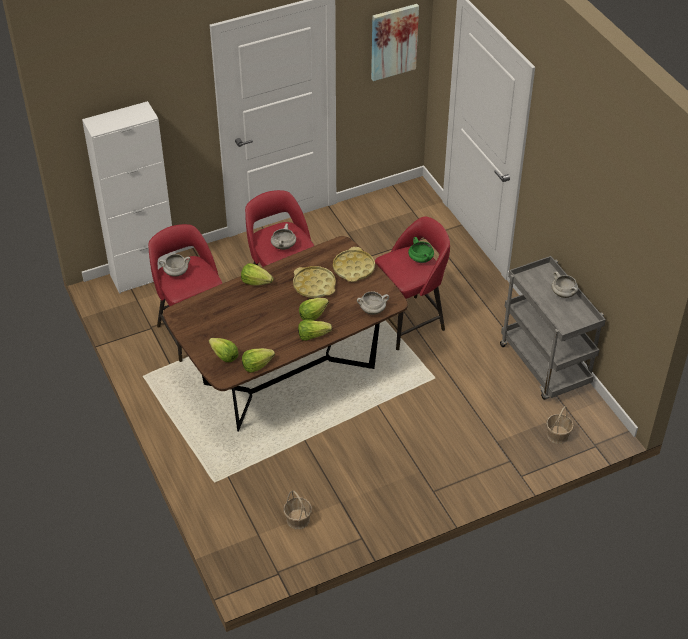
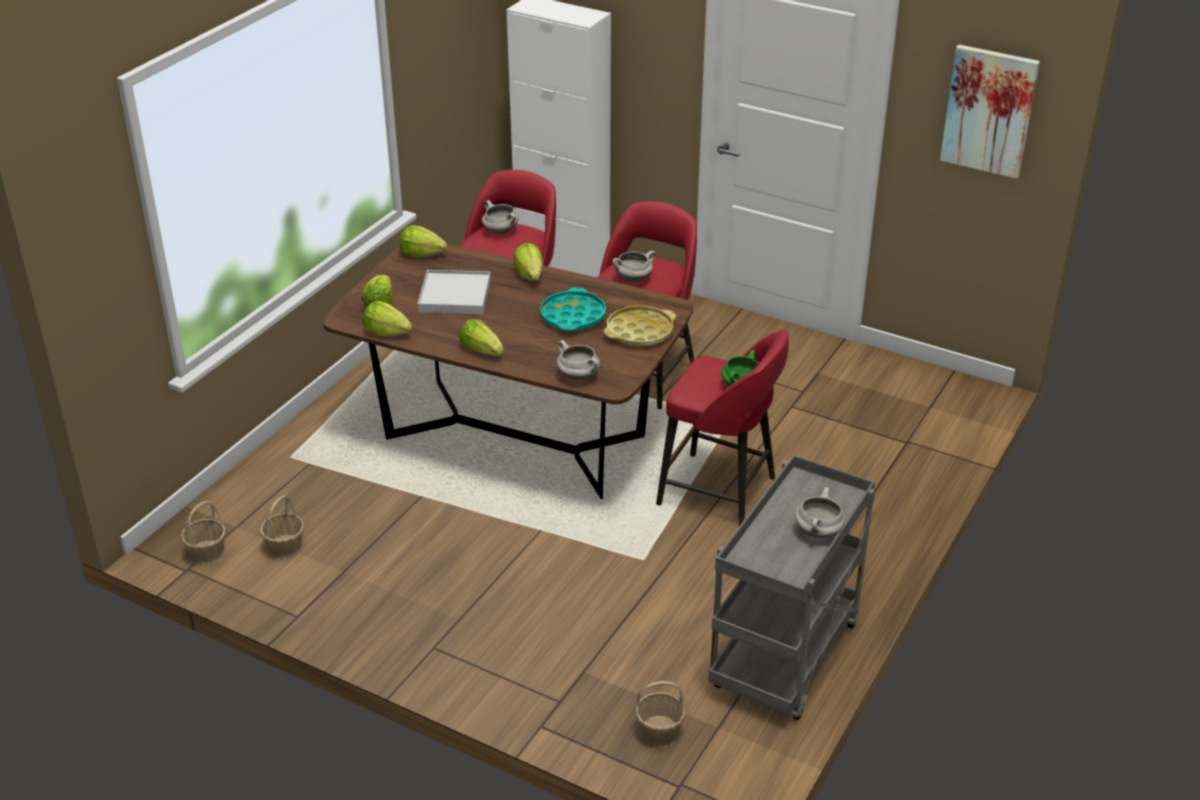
camera: 55 degrees right, 10 degrees down
(246, 321) = (455, 296): none -> white tray
(271, 558) = (207, 554): none -> basket
(313, 315) = (517, 336): lettuce -> lettuce (422, 254)
(314, 285) = (573, 316): yellow tray -> turquoise tray

